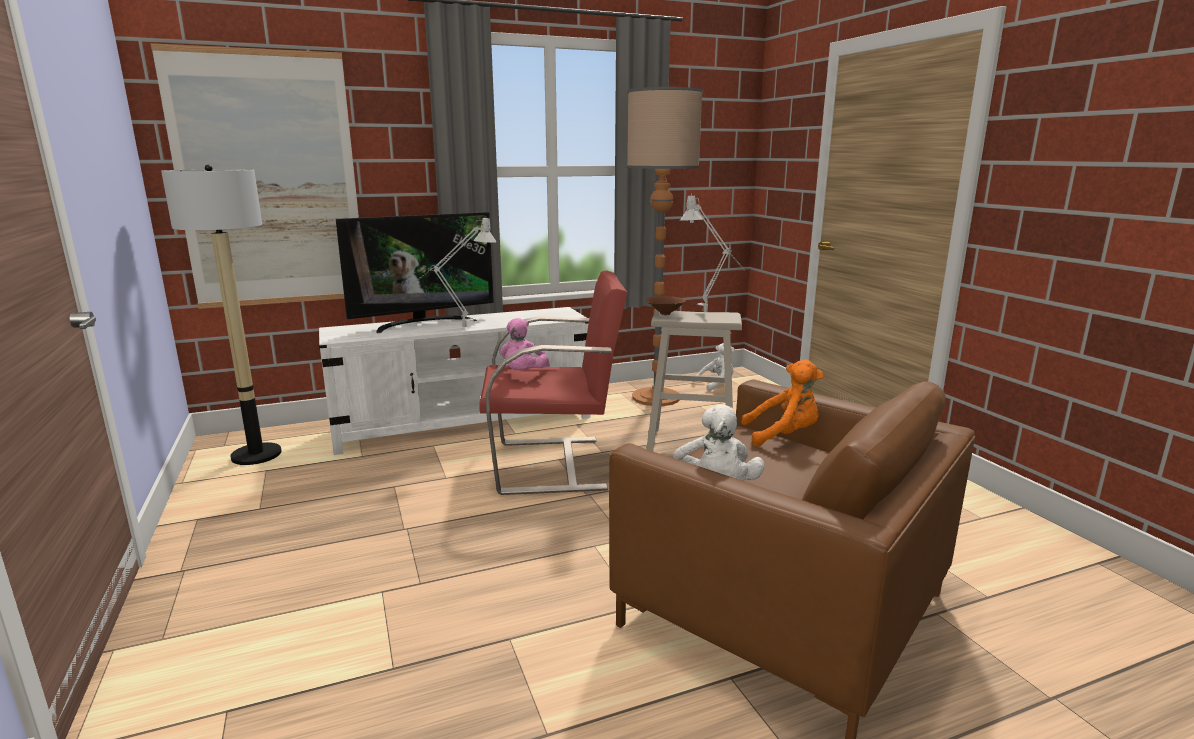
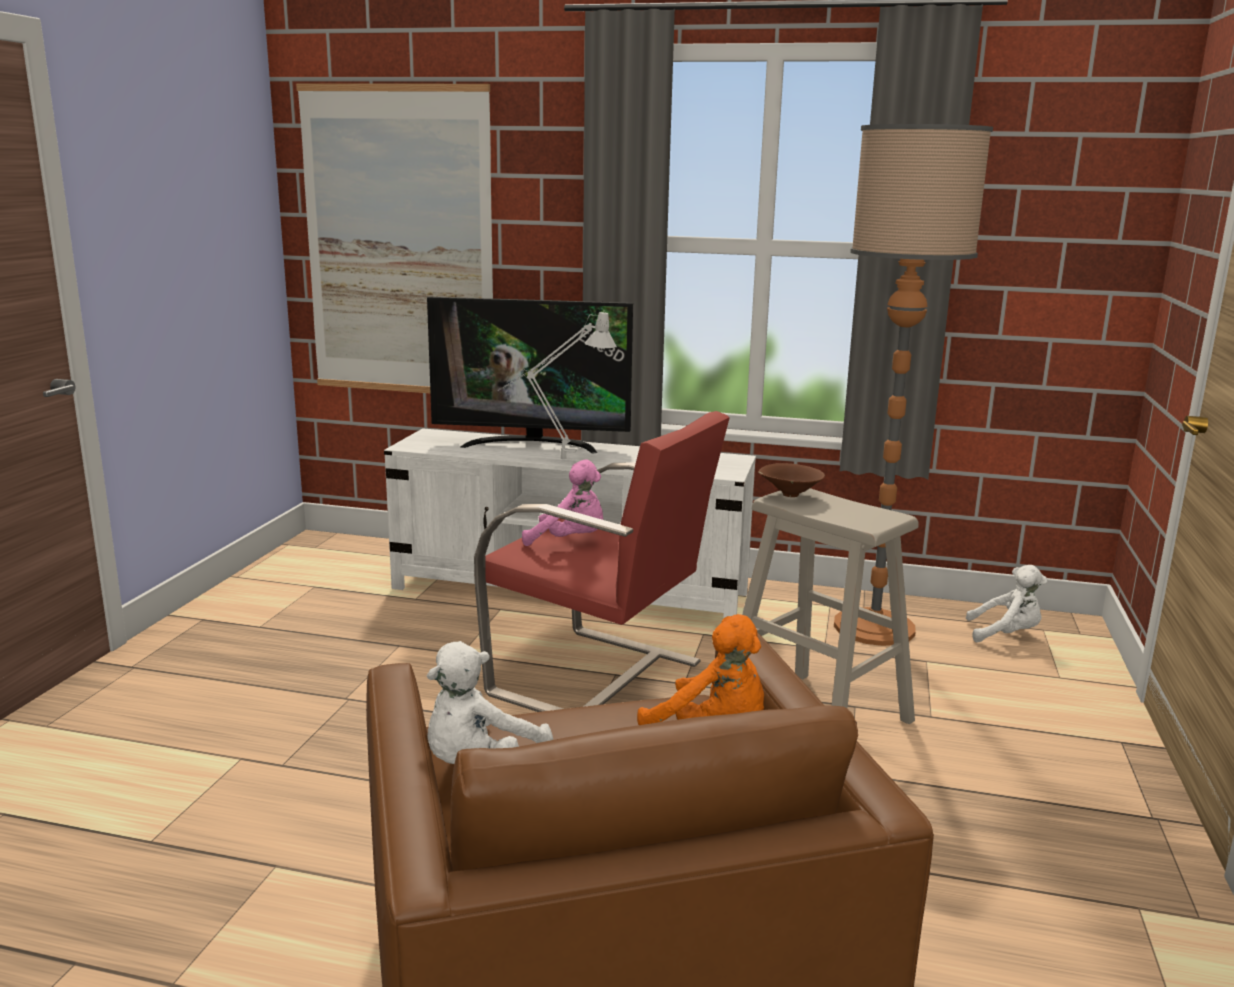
camera: 35 degrees right, 0 degrees up
(256, 455) = (327, 566): floor lamp -> none
(524, 374) = (570, 541): pink plush toy -> pink plush toy turned 120 degrees counterclockwise
(709, 315) = (858, 510): grey table lamp -> none

